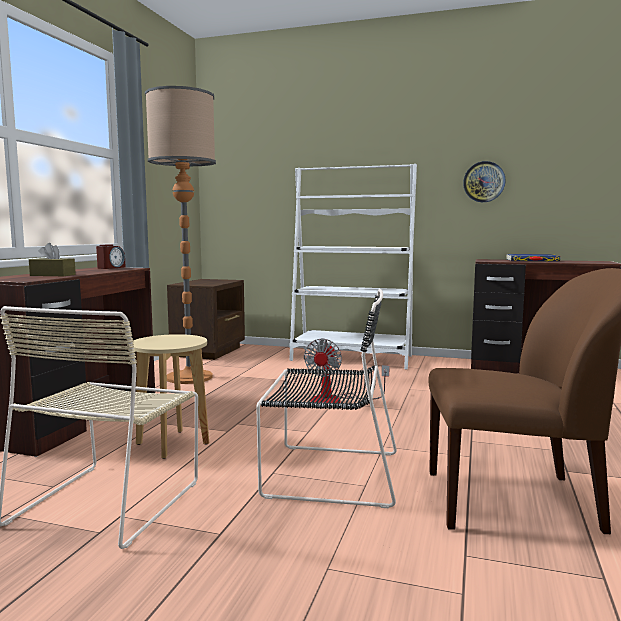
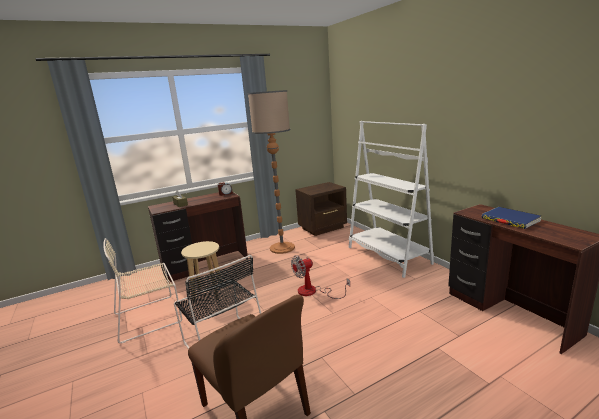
camera: 45 degrees right, 10 degrees up
(484, 182) = (493, 137): wall clock -> none

